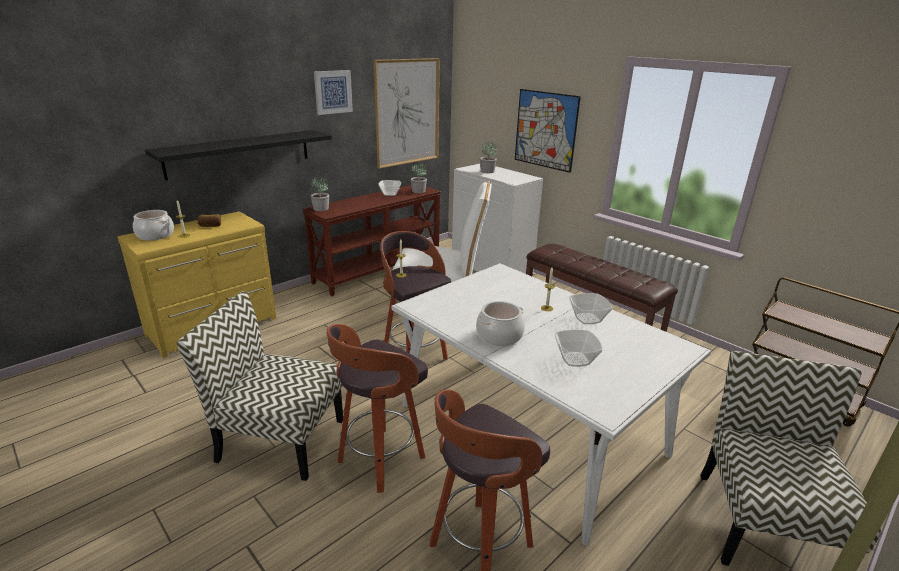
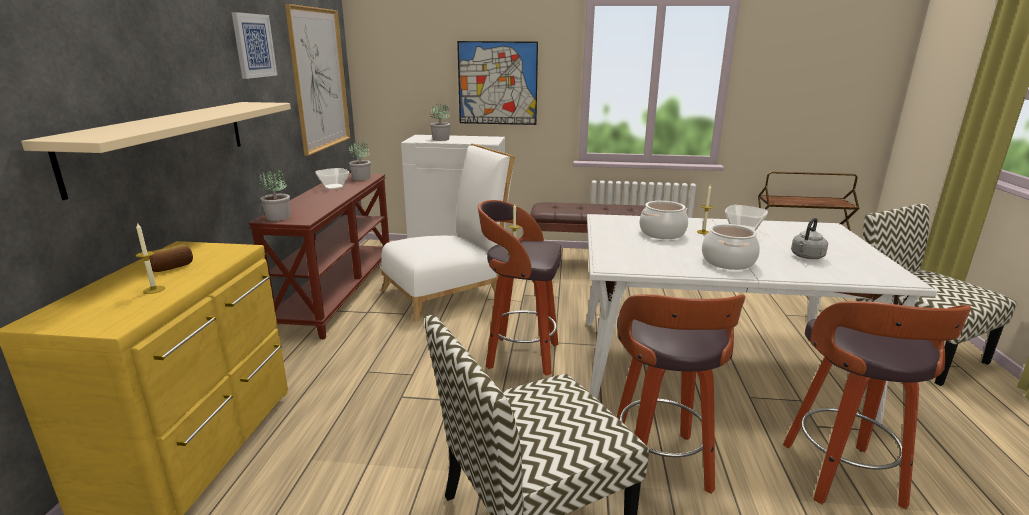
camera: 40 degrees left, 5 degrees down
(156, 235) = (90, 305): cooking pot -> cooking pot (662, 233)
(239, 153) = (163, 142): black shelf -> beige shelf
(575, 360) = (806, 257): bowl -> grey kettle

